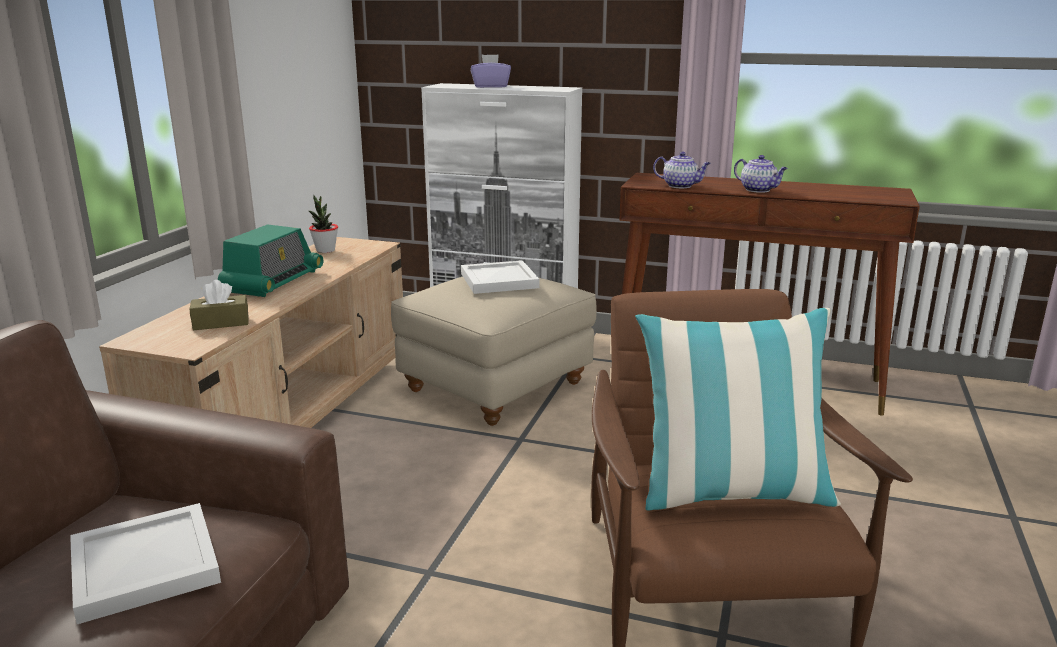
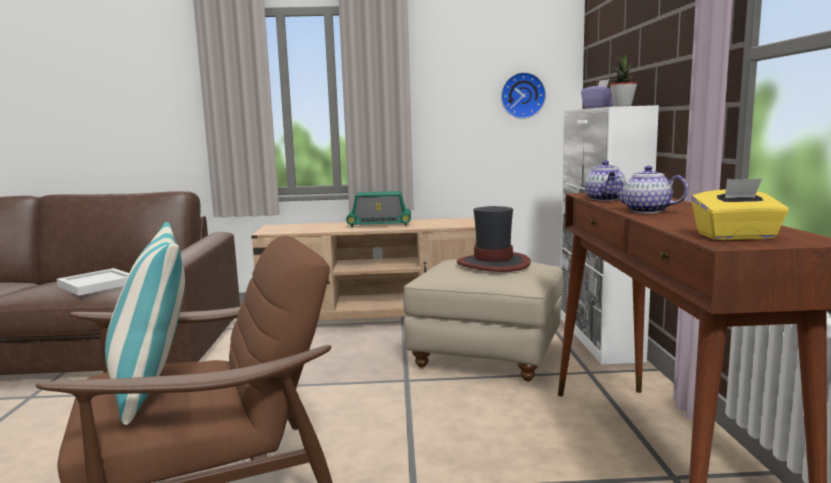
camera: 70 degrees right, 10 degrees down
(221, 323) = (304, 229): brown tissue box -> none
(317, 62) = (522, 95): none -> wall clock
(325, 250) = (452, 220): potted plant -> potted plant (622, 106)
(500, 281) = (493, 264): white tray -> hat
(759, 190) = (645, 211): teapot -> teapot turned 105 degrees clockwise
(878, 196) = (736, 236): none -> yellow tissue box

